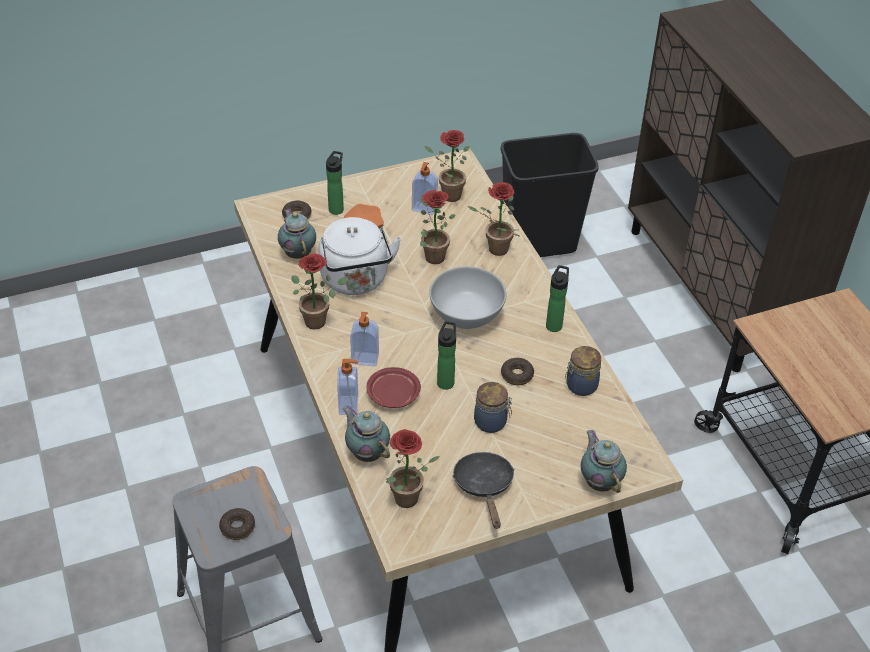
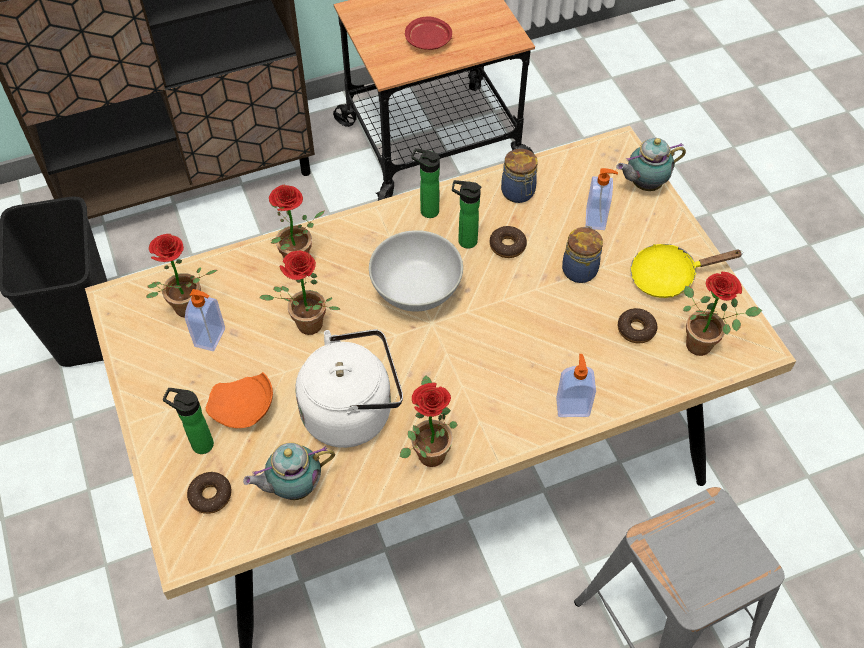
camera: 90 degrees left, 10 degrees up
(237, 527) = (720, 545): donut -> donut (636, 329)
(365, 359) = (495, 394): soap dispenser -> soap dispenser (596, 219)
(367, 452) = (641, 385): teapot -> none
(392, 394) = (549, 362): red plate -> red plate (428, 41)
(446, 381) = (523, 311): bottle -> bottle (464, 241)
(484, 486) = (668, 276): black frying pan -> yellow frying pan

